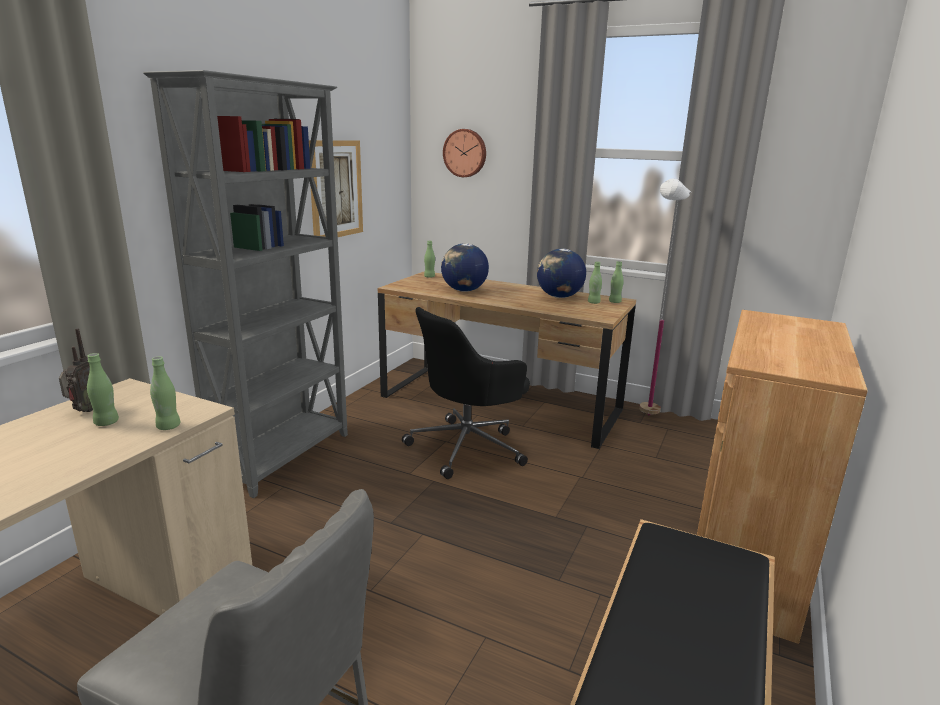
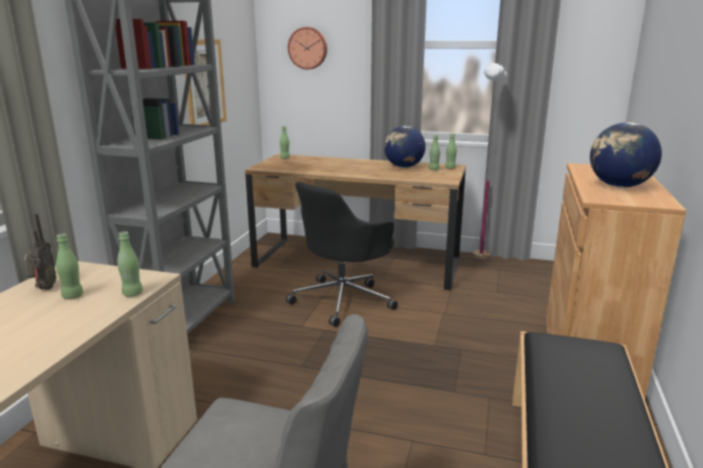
camera: 10 degrees left, 0 degrees up
(464, 290) = (322, 167): globe -> globe (619, 186)

